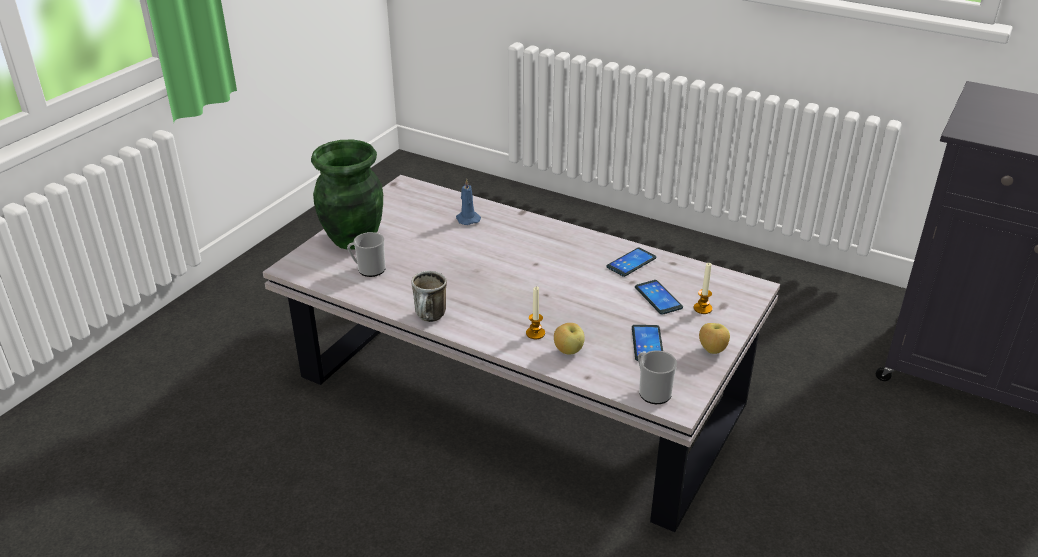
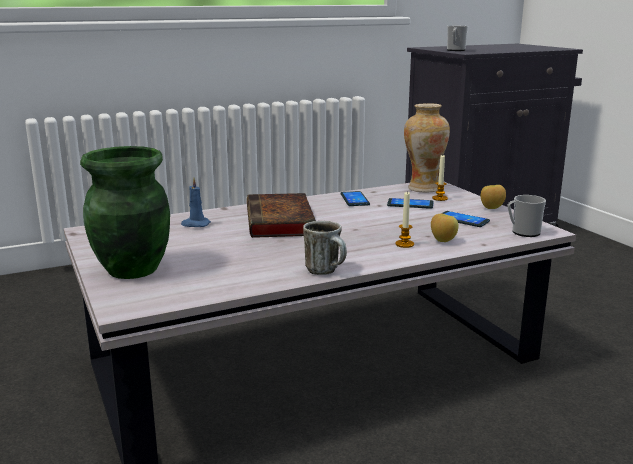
camera: 55 degrees left, 15 degrees down
(368, 270) = (200, 276): mug -> mug (455, 50)
(519, 252) = (281, 222): none -> book
(726, 287) = (423, 188): none -> vase

